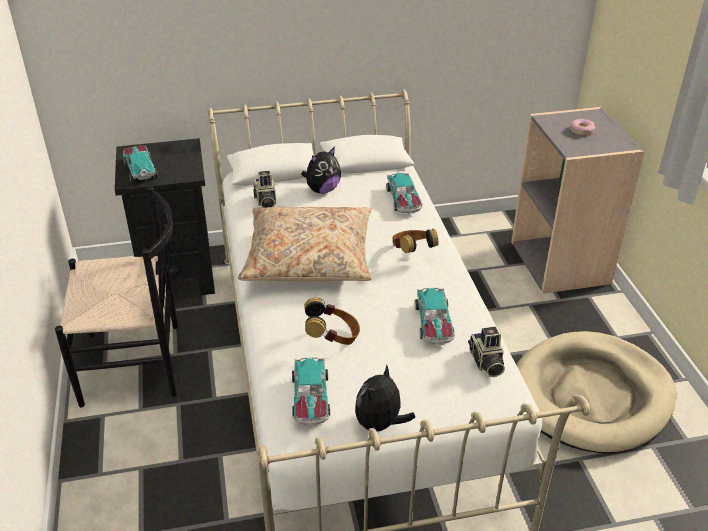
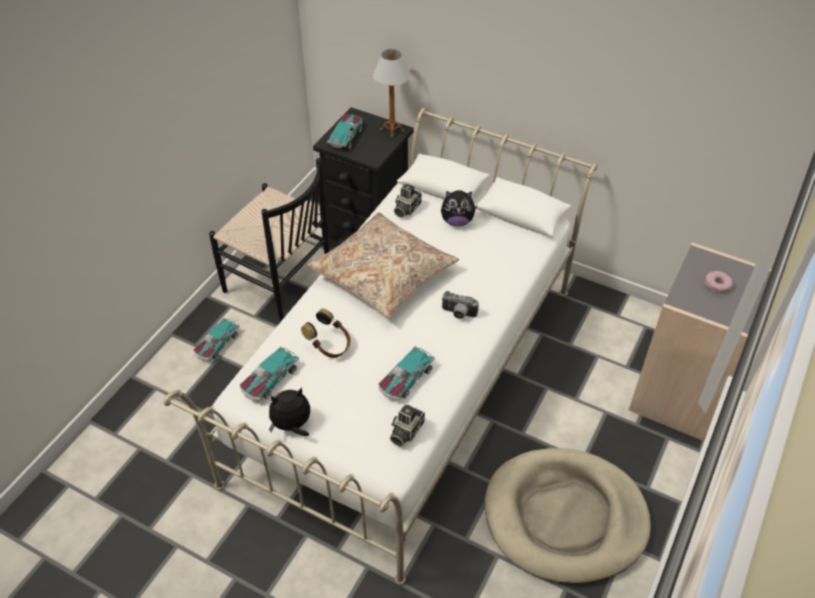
camera: 40 degrees right, 10 degrees up
(181, 147) = (392, 130): none -> table lamp
(403, 200) = (507, 265): toy car -> toy car (217, 344)
(412, 253) = (458, 314): headphones -> camera

